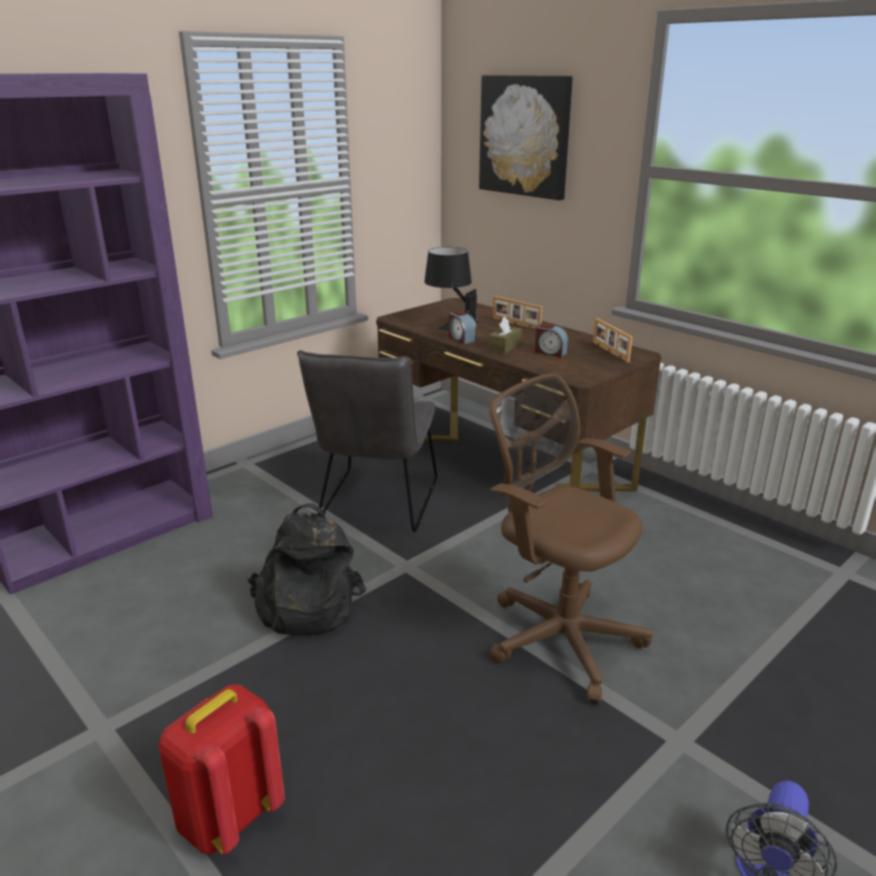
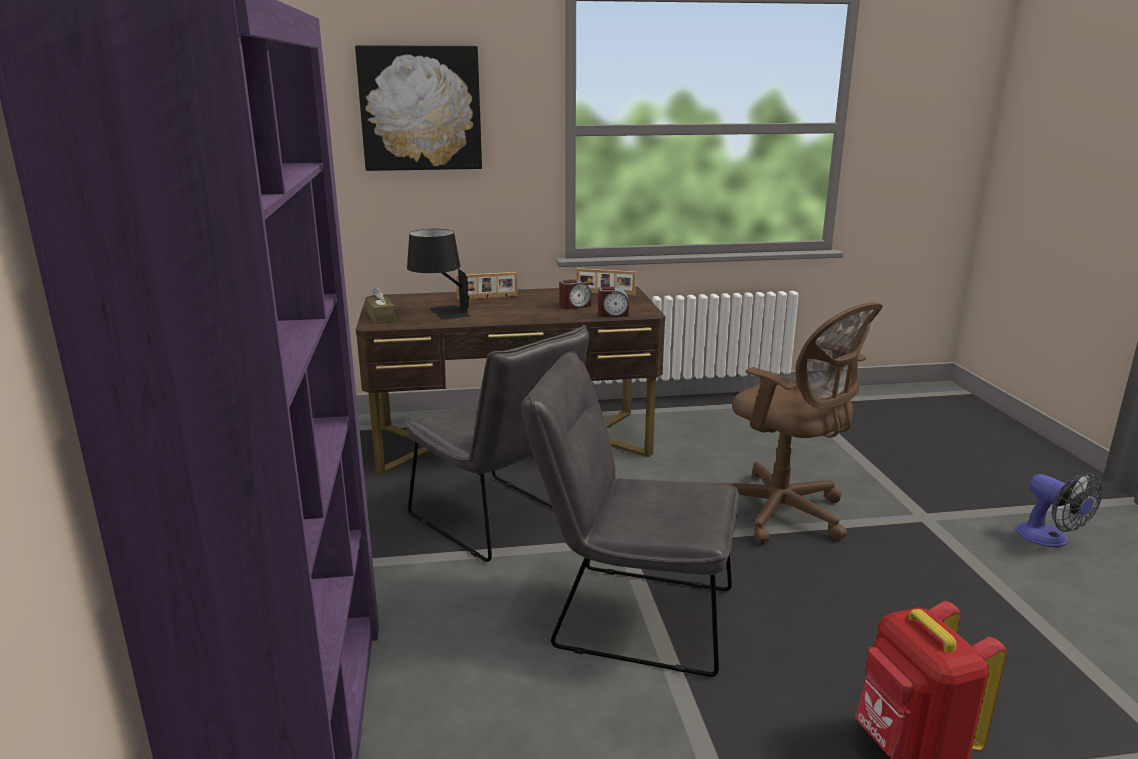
camera: 55 degrees left, 5 degrees down
(304, 606) = (630, 615): black backpack -> grey chair
(461, 338) = (487, 319): alarm clock -> alarm clock (613, 314)
(504, 347) = (535, 313): brown tissue box -> brown tissue box (381, 317)
(558, 635) = (783, 513): brown office chair -> brown office chair turned 120 degrees counterclockwise

